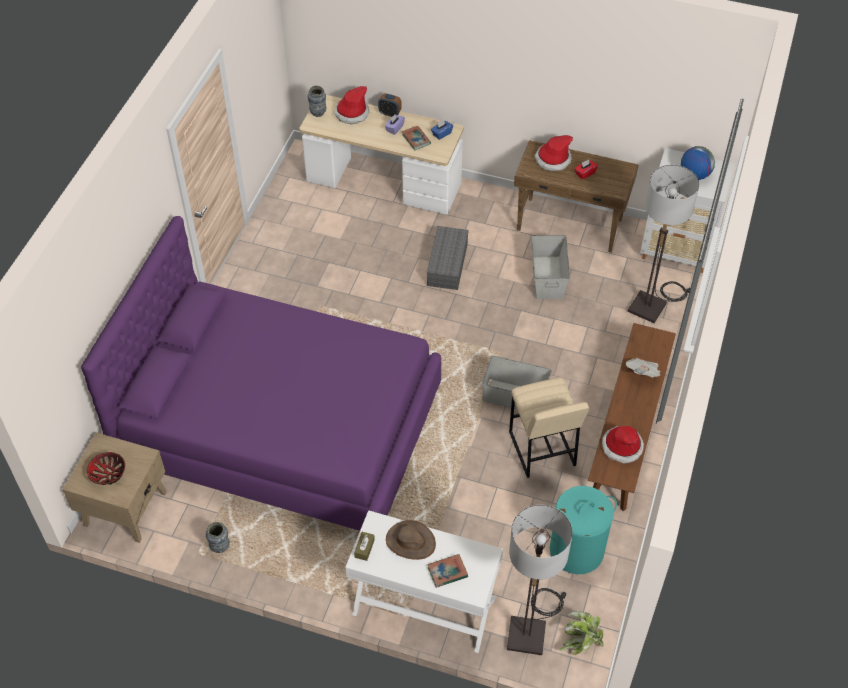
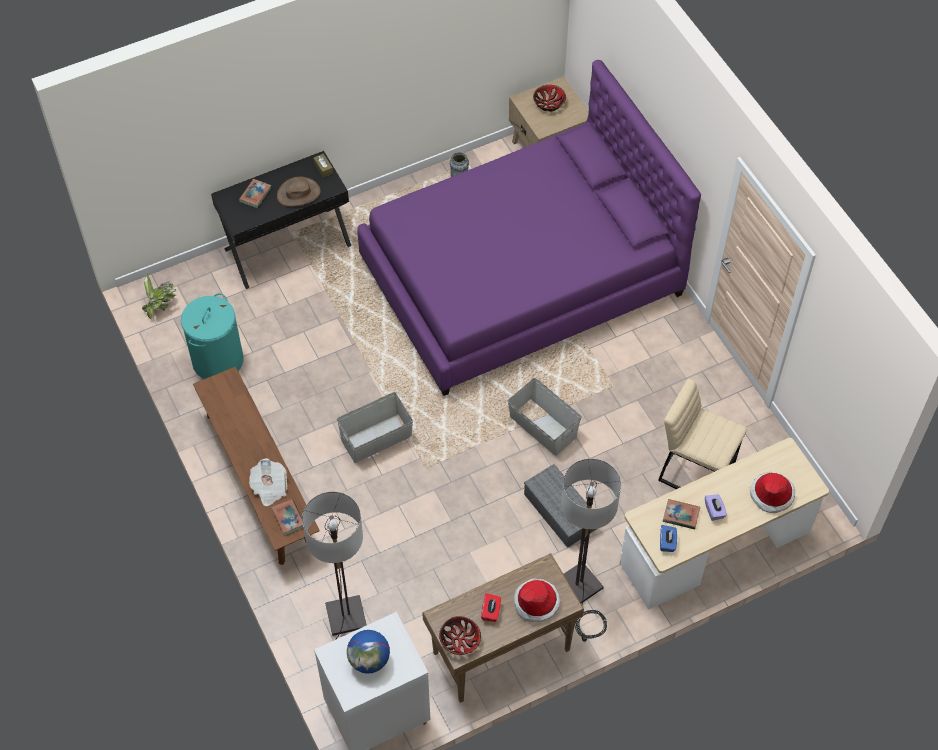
camera: 135 degrees right, 5 degrees up
(318, 113) = (799, 468): vase -> none
(390, 113) = (740, 525): alarm clock -> none
(424, 606) = (287, 247): white console table -> black console table
(532, 626) = (203, 290): floor lamp -> floor lamp (582, 597)
(542, 450) = (312, 413): beige chair -> beige chair (694, 472)
(547, 277) = (463, 573): grey storage box -> grey storage box (543, 426)
(619, 173) = (460, 640): none -> bowl
(622, 446) = (232, 411): hat -> none
(648, 344) = (288, 518): none -> book

